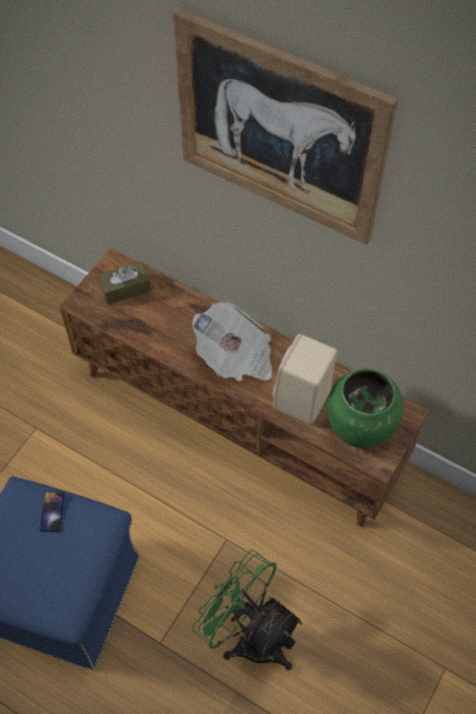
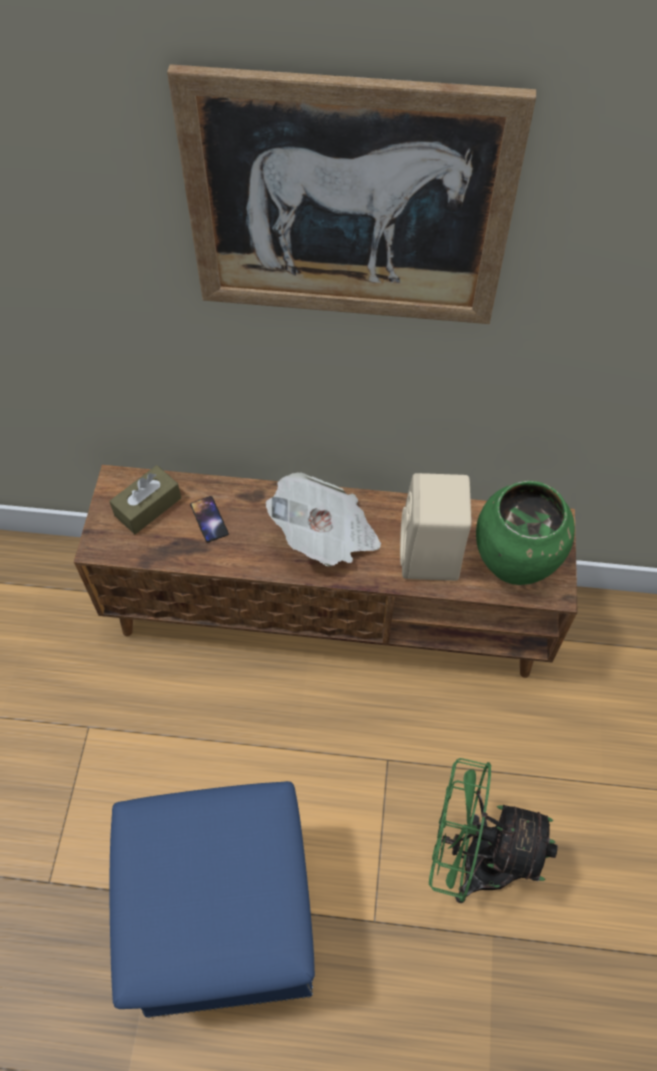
camera: 25 degrees left, 0 degrees up
(52, 511) = (195, 825): phone -> phone (209, 519)

